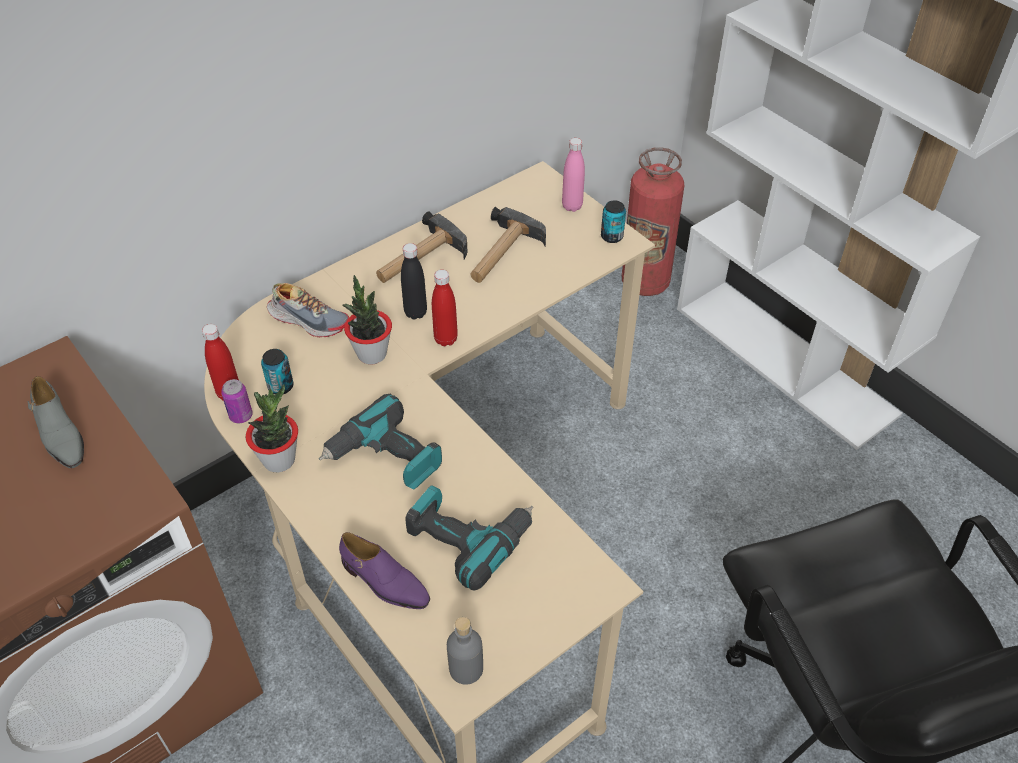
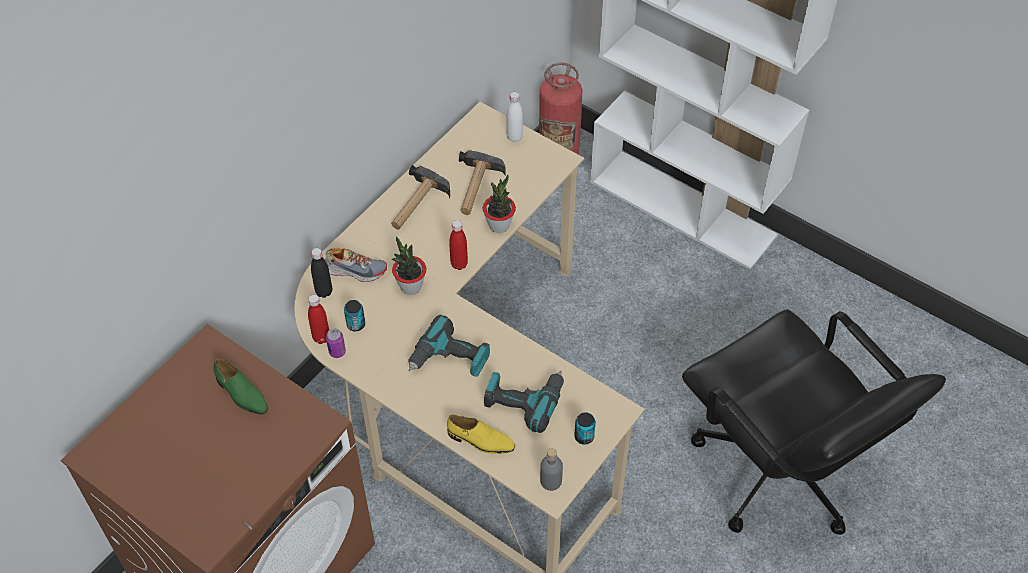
camera: 15 degrees left, 5 degrees up
(60, 435) = (241, 394): grey shoe -> green shoe
(279, 460) = (377, 377): potted plant -> potted plant (499, 225)
(384, 582) = (480, 441): purple shoe -> yellow shoe
(415, 313) = (430, 248): black bottle -> black bottle (324, 292)
(572, 206) = (514, 137): pink bottle -> white bottle
(612, 236) = (551, 157): can -> can (584, 436)

